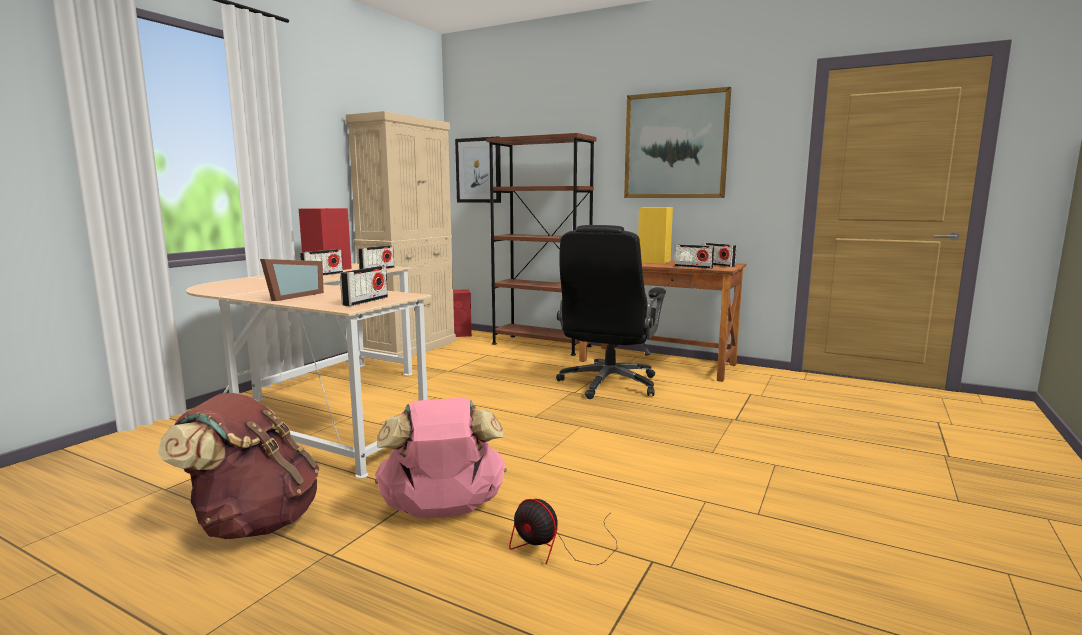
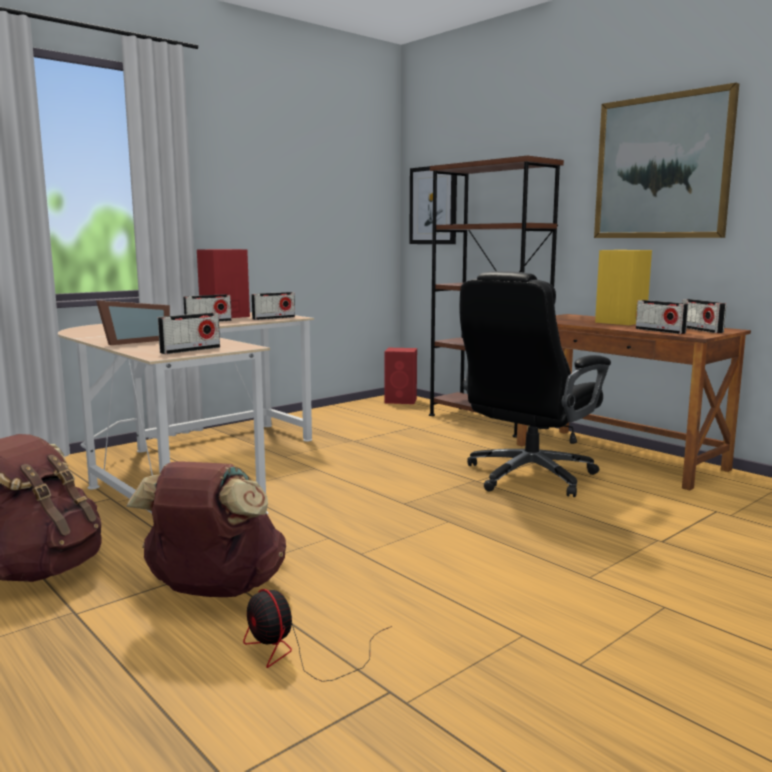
camera: 20 degrees right, 0 degrees up
(411, 348) = (335, 412): beige cabinet -> none
(443, 512) = (214, 591): pink backpack -> brown backpack

